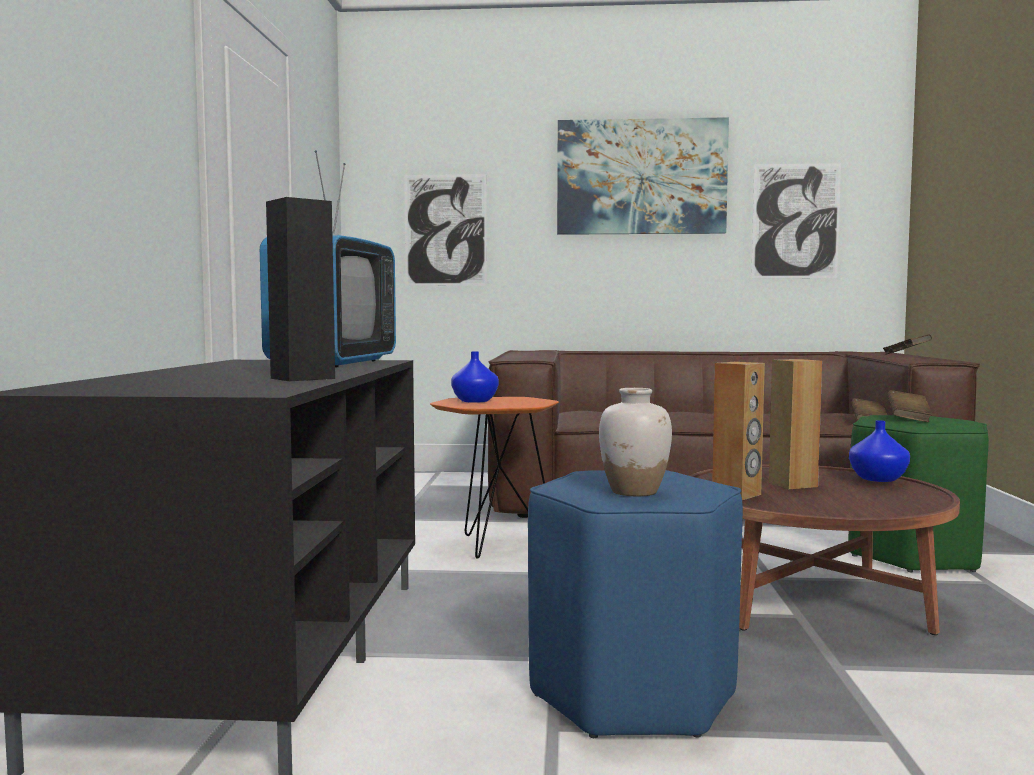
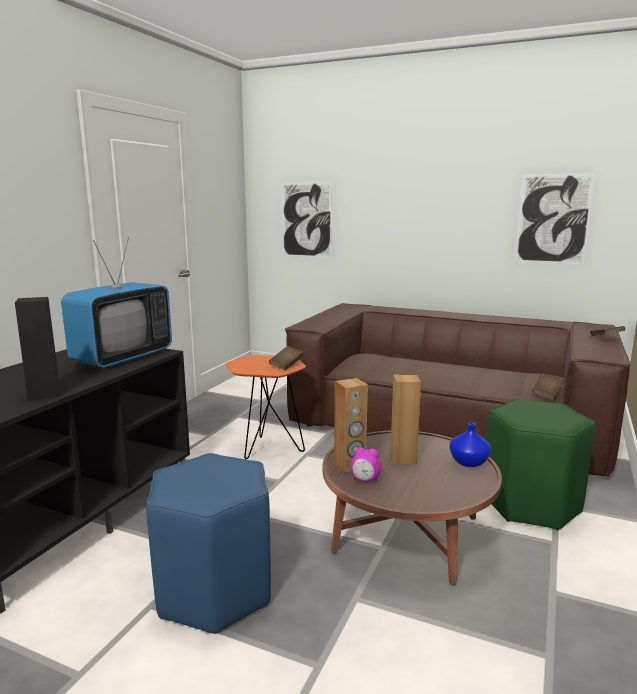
camera: 20 degrees right, 10 degrees up
(475, 401) = (255, 362): blue vase -> none
(634, 491) = (191, 489): white vase -> none
(641, 177) = (436, 184): picture -> none
(784, 503) = (365, 480): none -> alarm clock
(908, 419) = (535, 410): brown book -> brown book (286, 365)

